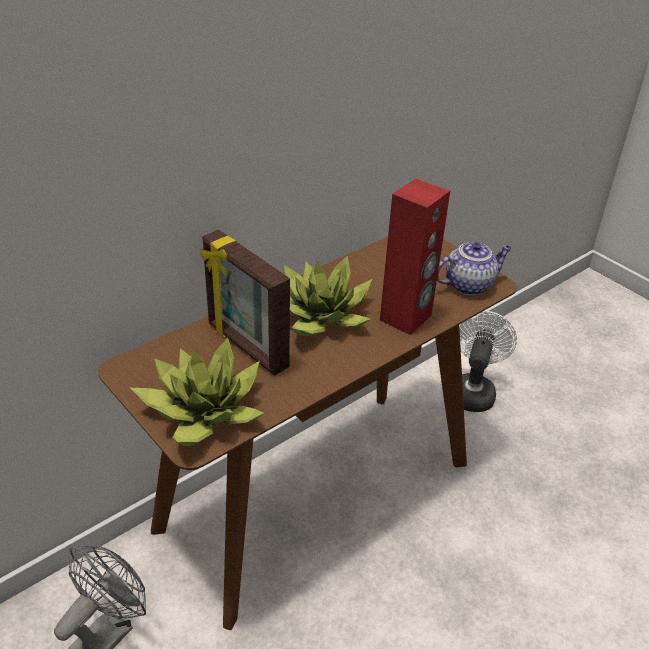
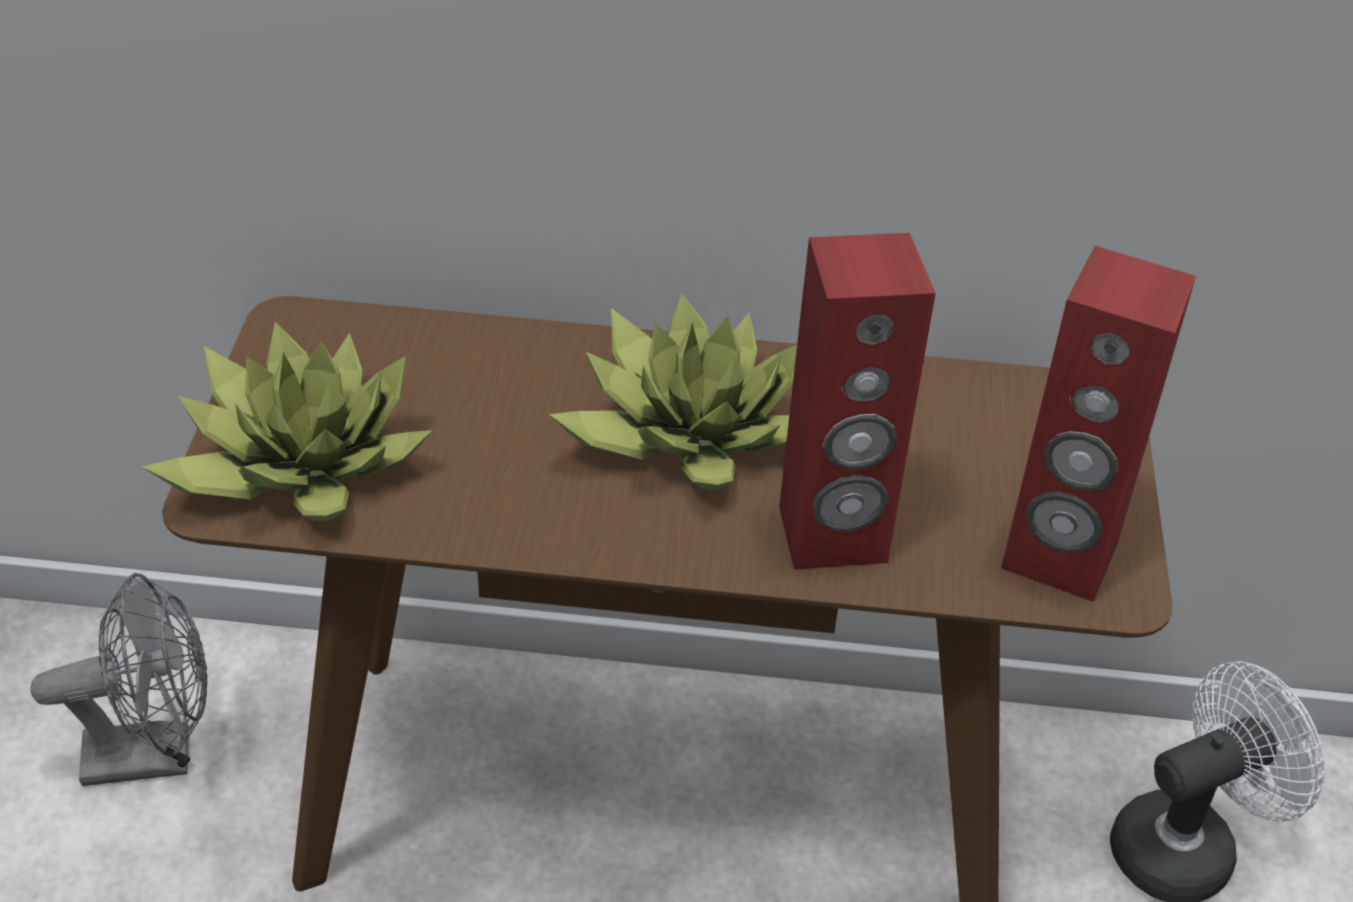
camera: 45 degrees right, 5 degrees up
(246, 346) = (499, 404): picture frame -> none
(469, 284) = (1059, 557): teapot -> red speaker

